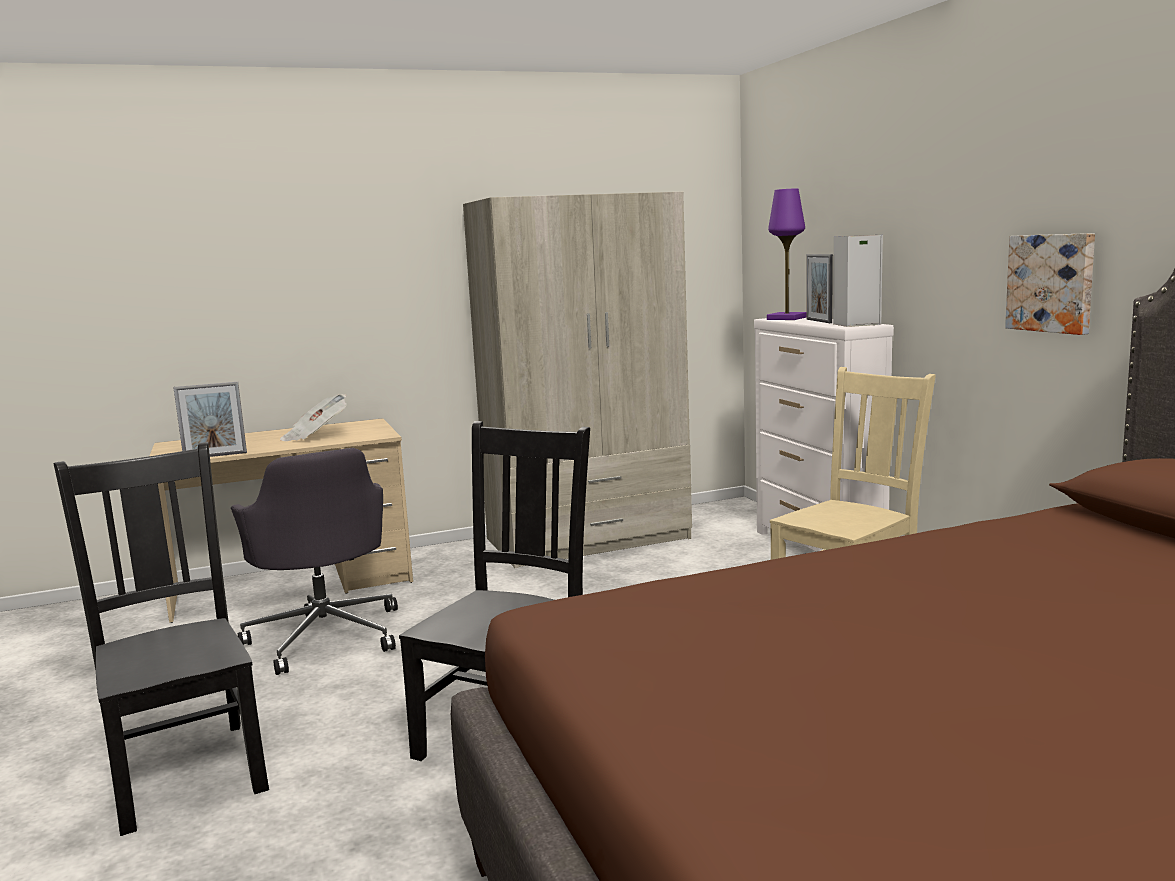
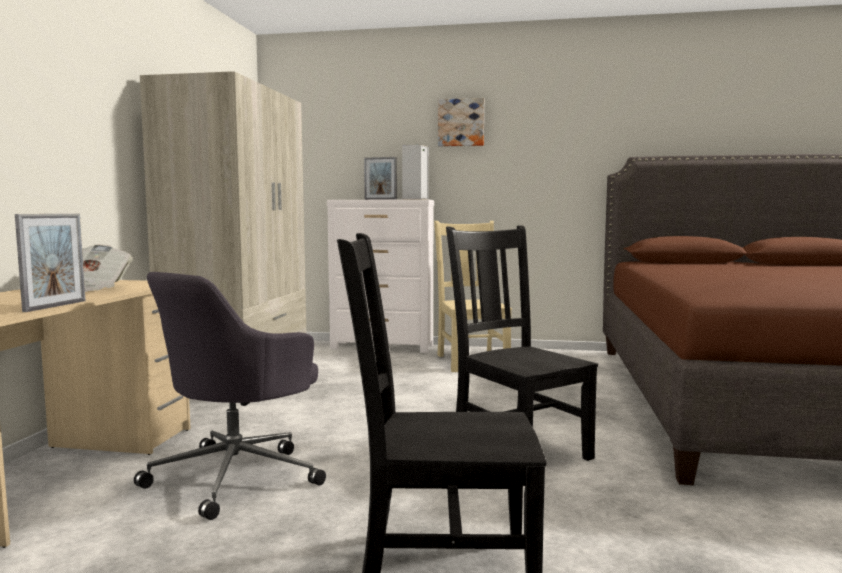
camera: 60 degrees left, 5 degrees down
(326, 636) = (237, 476): grey office chair -> grey office chair turned 120 degrees clockwise
(786, 318) = (348, 199): purple table lamp -> none
(1052, 283) = (544, 172): picture -> picture (461, 122)

